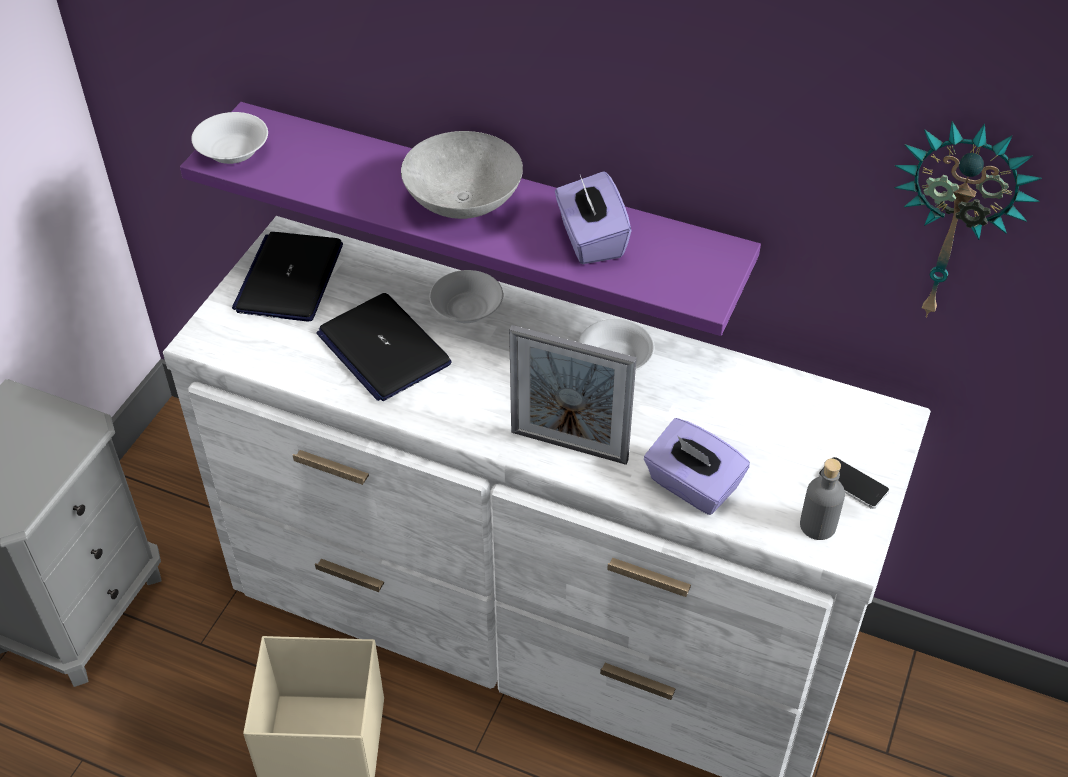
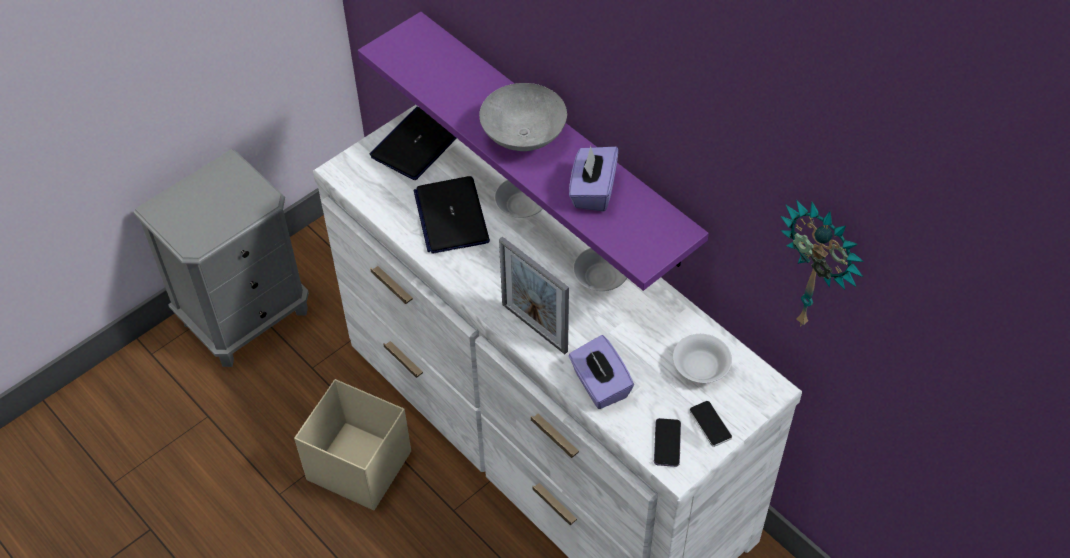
camera: 25 degrees right, 5 degrees up
(232, 151) = (396, 49): white bowl -> white bowl (700, 366)
(817, 525) = (667, 443): grey bottle -> phone

